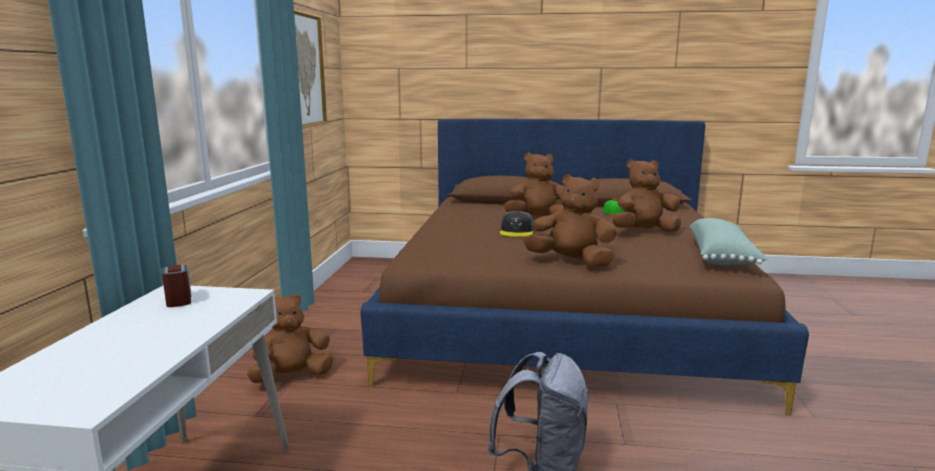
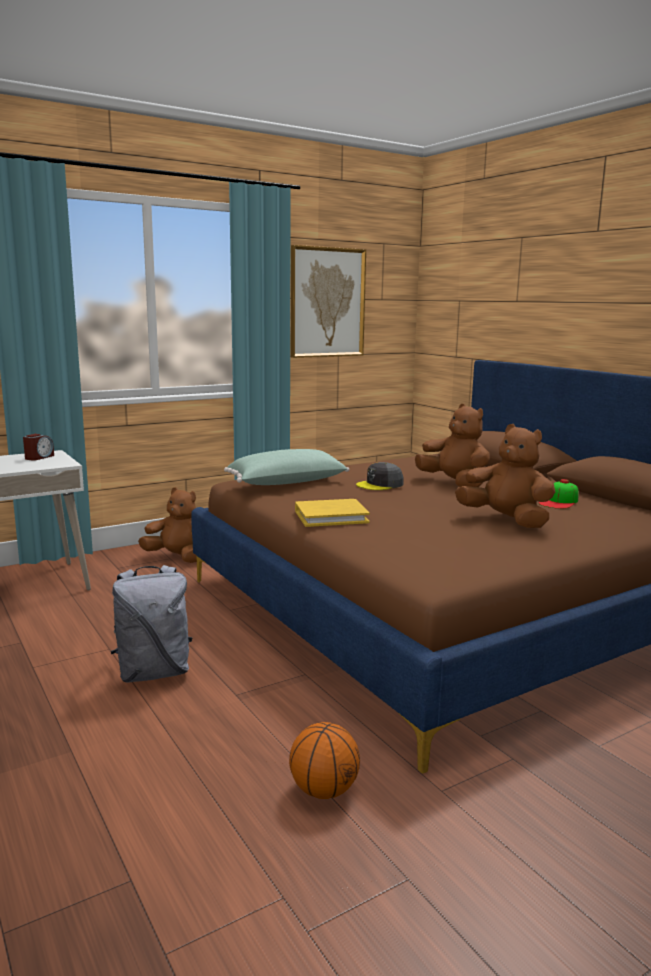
camera: 50 degrees right, 0 degrees up
(571, 262) = (331, 516): brown plush toy -> yellow book
(722, 257) = (482, 561): green pillow -> green pillow (287, 484)
(797, 458) = (324, 790): none -> basketball

